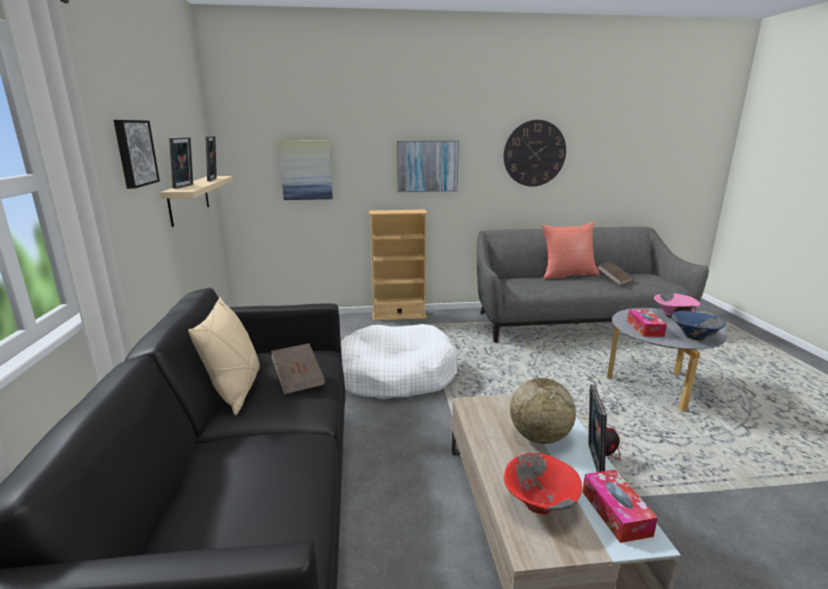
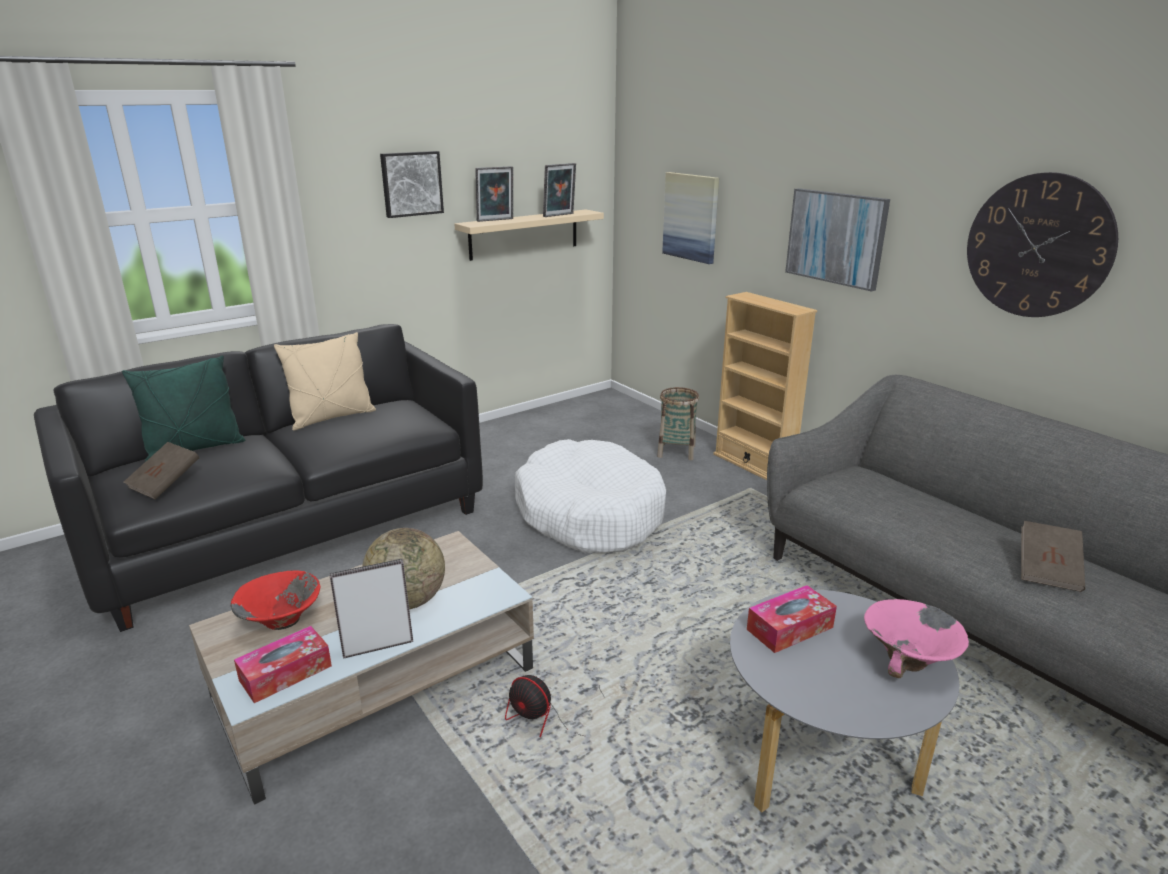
camera: 60 degrees right, 5 degrees up
(192, 488) = (195, 449): none -> green pillow
(299, 380) = (363, 431): brown book -> brown book (165, 484)
(355, 328) = (676, 451): none -> basket
(567, 275) = (990, 518): red pillow -> none
(694, 337) = (816, 690): blue bowl -> none

